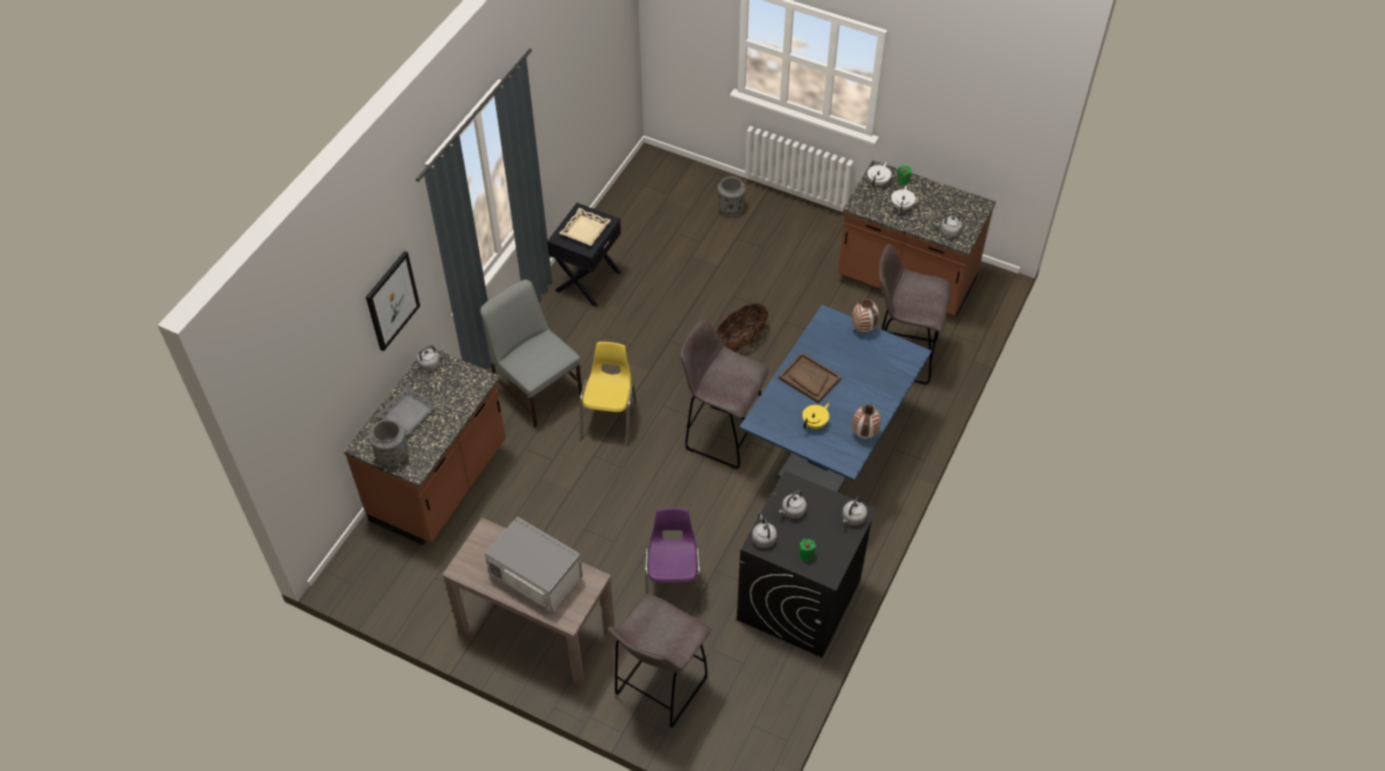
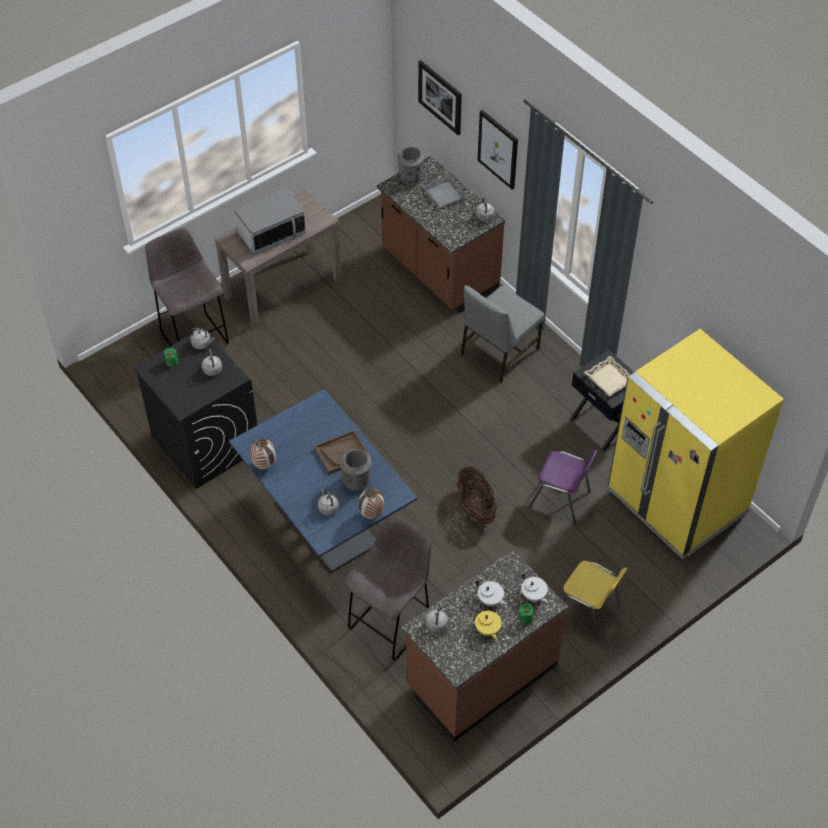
camera: 115 degrees right, 0 degrees up
(324, 377) = (440, 97): none -> picture
(537, 389) = (498, 352): grey chair -> grey chair turned 150 degrees clockwise
(610, 420) = (441, 388): yellow chair -> yellow chair (588, 611)
(650, 208) = (676, 502): none -> yellow fridge
(673, 585) = (267, 373): purple chair -> purple chair (561, 500)
(721, 436) = (382, 454): grey stool -> none
(731, 208) = (648, 567): grey vase -> grey vase (356, 480)
(815, 423) = (295, 437): yellow teapot -> yellow teapot (487, 629)
(853, 518) = (181, 402): grey kettle -> grey kettle (328, 507)

